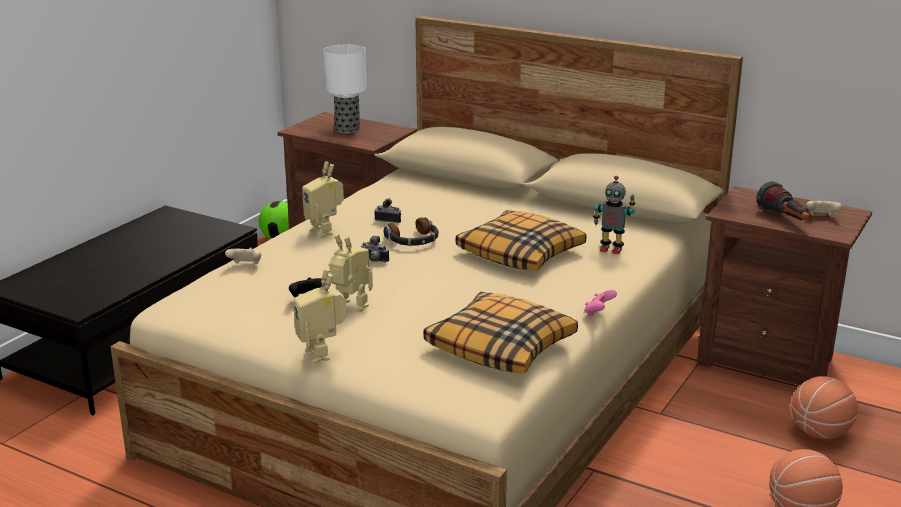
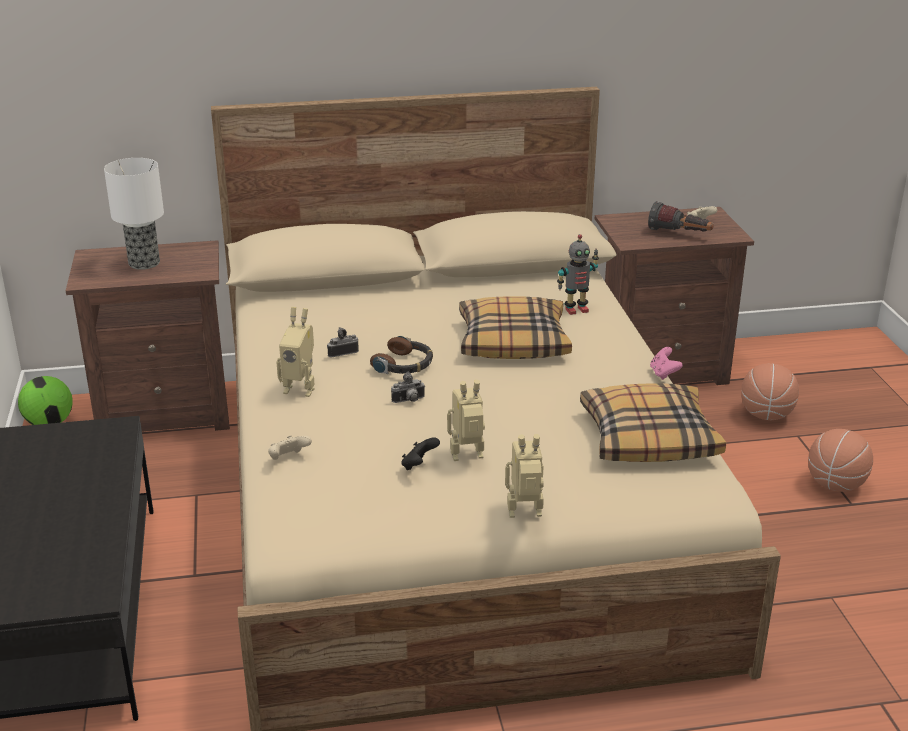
camera: 40 degrees left, 5 degrees up
(322, 354) = (525, 515): toy robot -> toy robot turned 150 degrees clockwise

